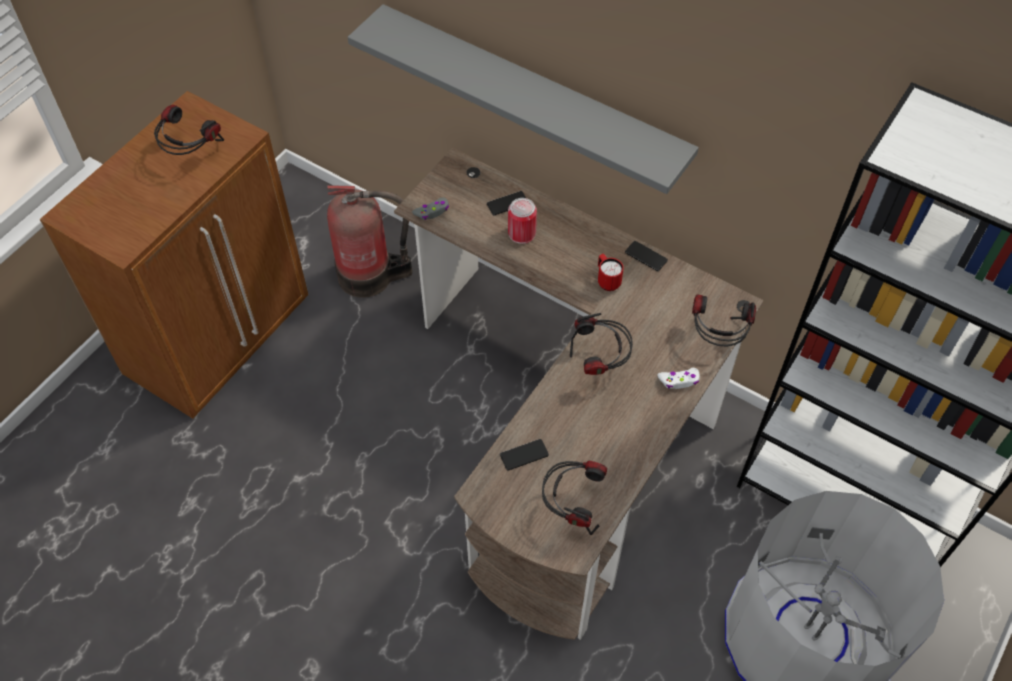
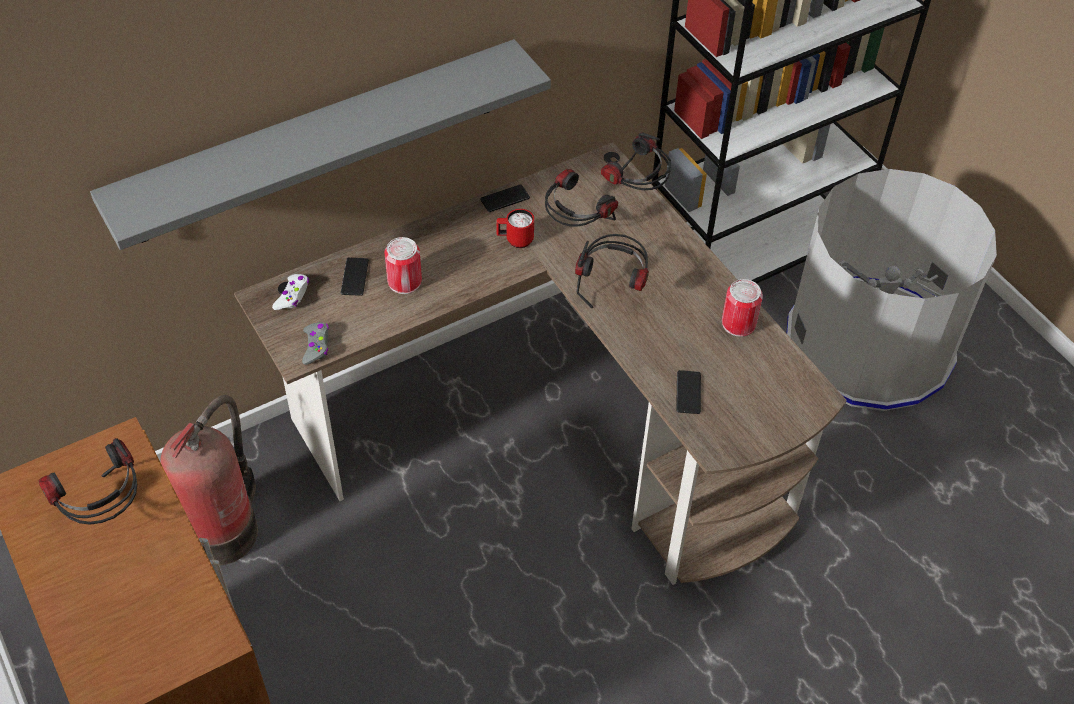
camera: 65 degrees left, 5 degrees down
(572, 506) = (767, 378): headphones -> headphones (575, 226)
(619, 464) = (738, 323): none -> can
(679, 381) = (668, 239): white game controller -> white game controller (292, 296)

